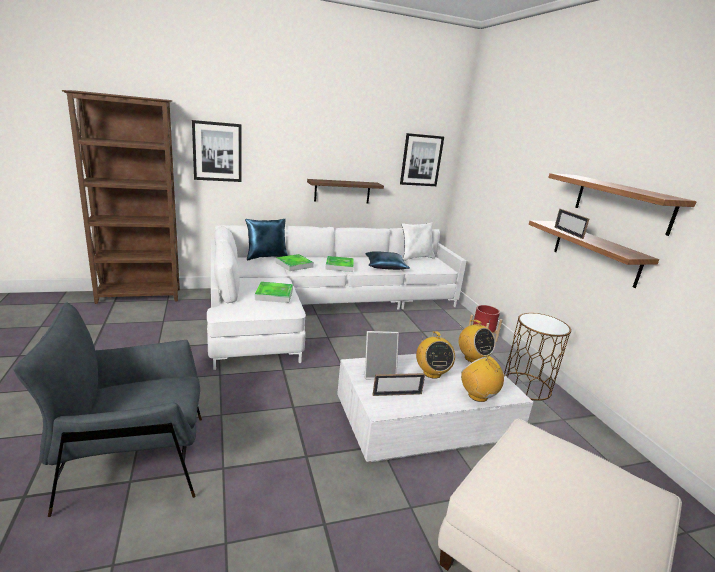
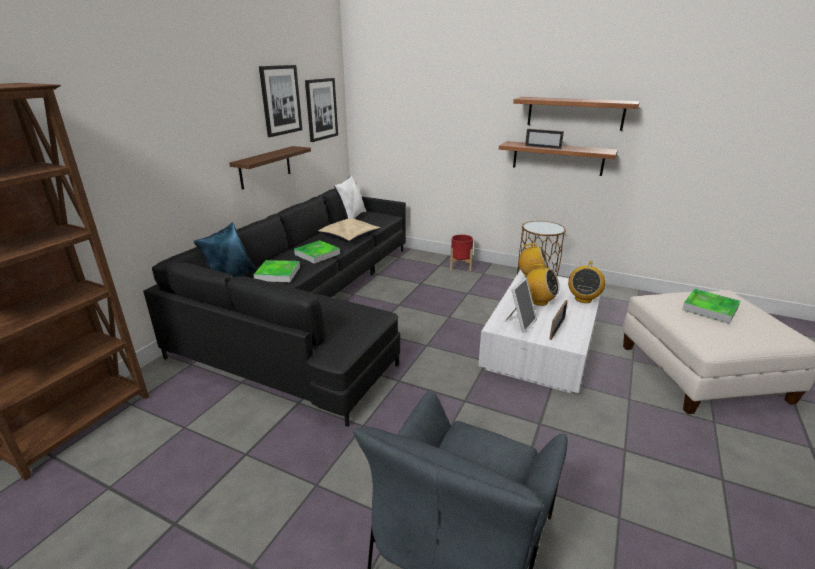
camera: 45 degrees left, 5 degrees up
(217, 152) = (113, 155): picture -> picture (280, 100)
(274, 295) = (337, 310): tray -> tray (710, 308)
(319, 308) = (312, 311): white sofa -> black sofa
(386, 266) = (350, 236): blue pillow -> beige pillow
(478, 396) = (583, 299): radio -> radio turned 75 degrees counterclockwise

